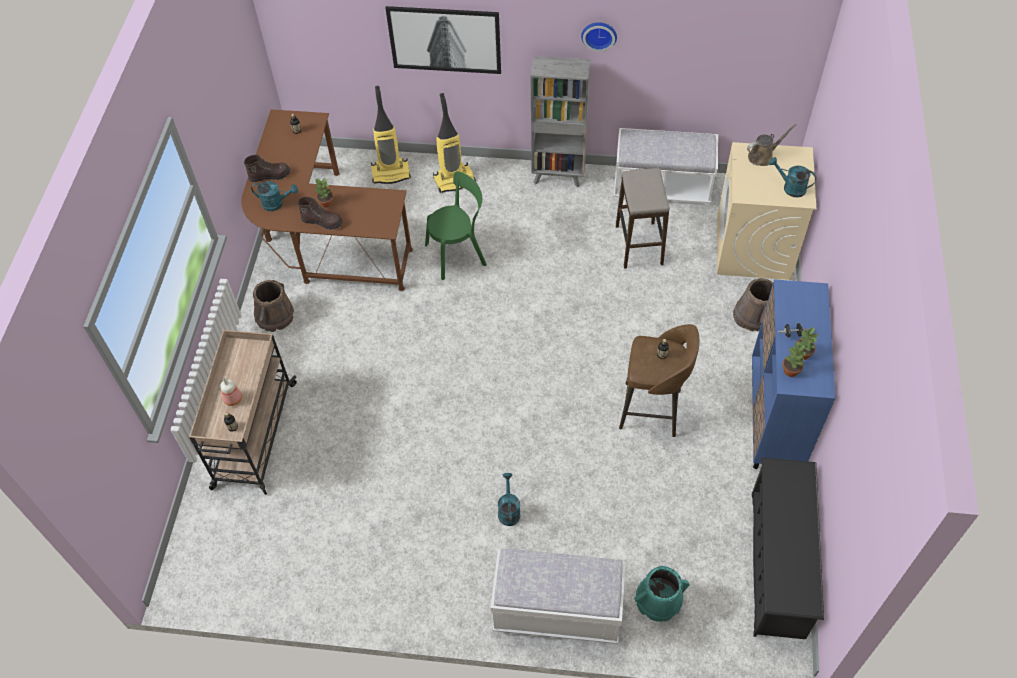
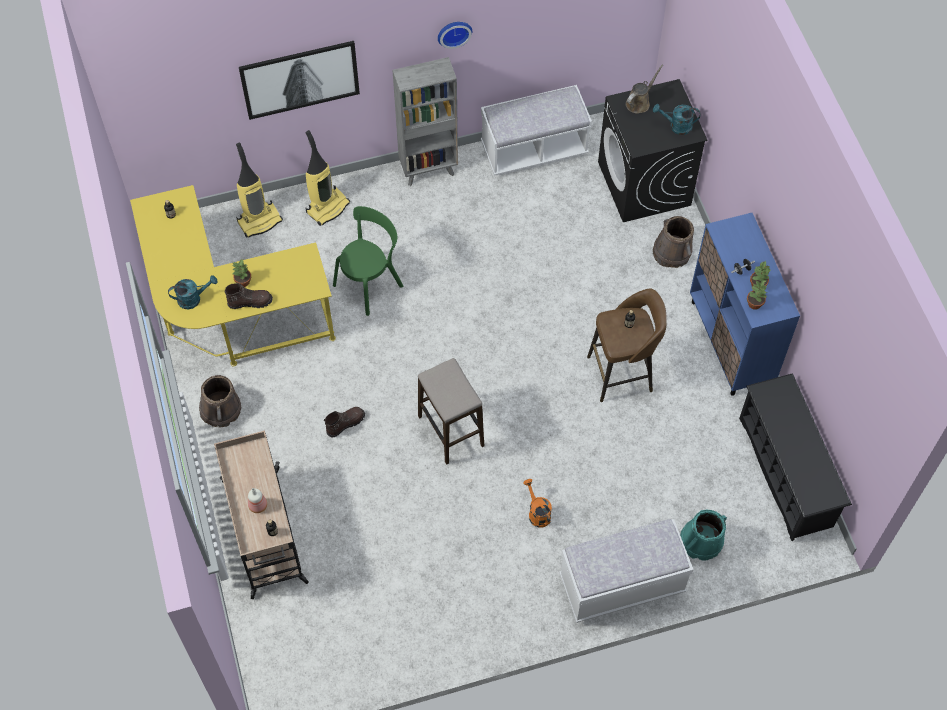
camera: 25 degrees left, 5 degrees up
(269, 175) = (170, 271): brown boot -> brown boot (345, 423)
(324, 239) = (227, 313): brown desk -> yellow desk
(508, 510) = (537, 512): turquoise watering can -> orange watering can
(638, 245) = (538, 217): stool -> stool (450, 431)
(754, 247) = (644, 184): beige washing machine -> black washing machine

